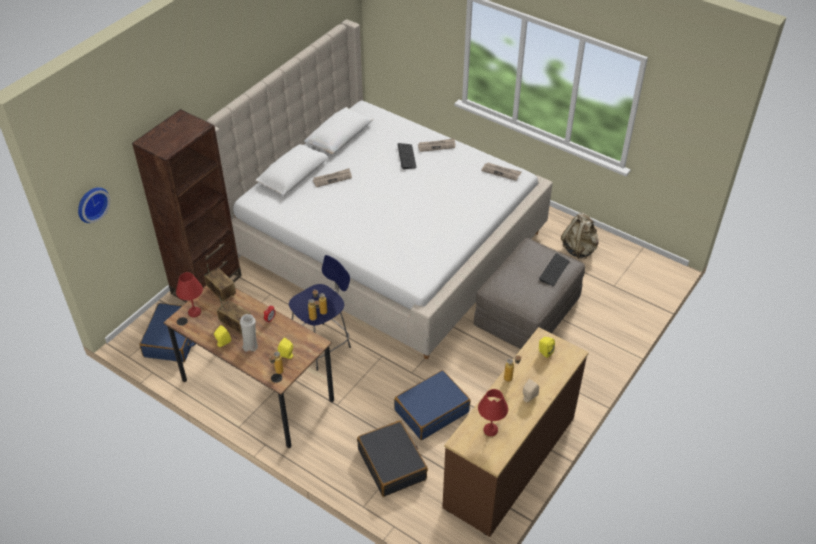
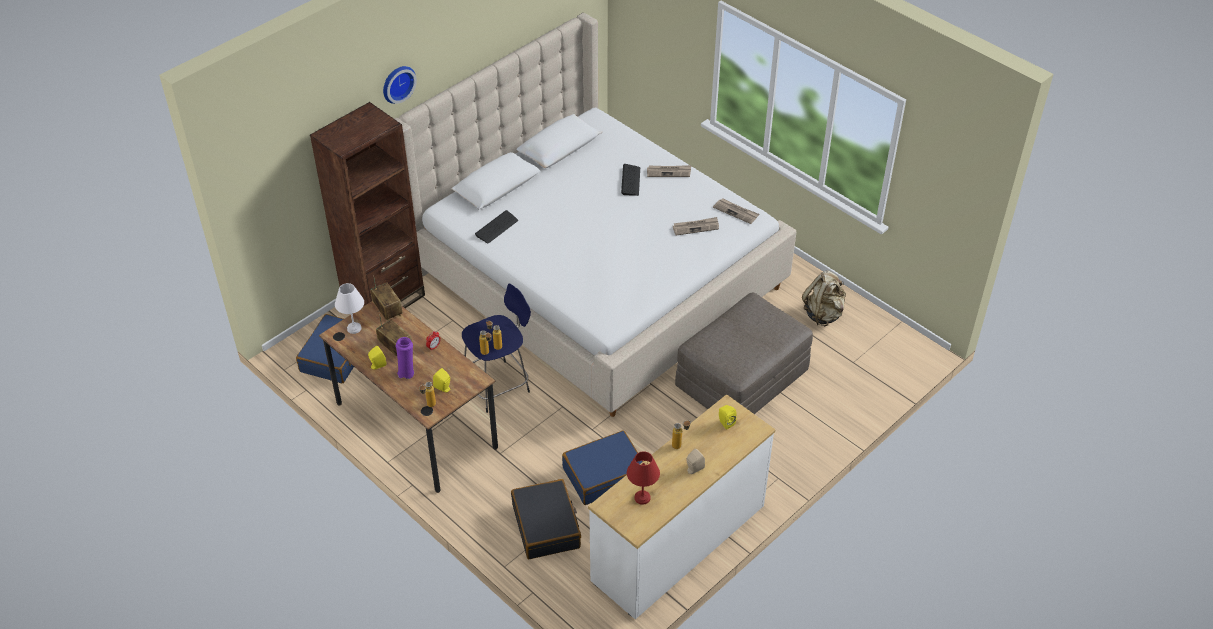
camera: 10 degrees right, 0 degrees up
(91, 203) = (258, 196): wall clock -> wall clock (397, 83)
(194, 311) = (354, 328): red table lamp -> white table lamp
(250, 345) = (406, 372): white vase -> purple vase
(332, 178) = (539, 197): newspaper -> newspaper (696, 227)
(511, 462) = (679, 543): brown dresser -> white dresser
(554, 270) = (773, 334): keyboard -> keyboard (496, 228)

